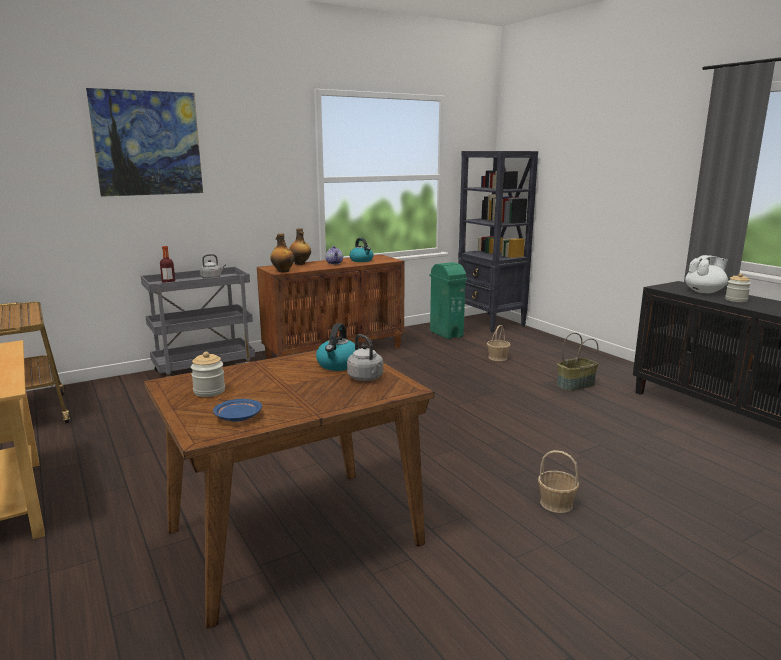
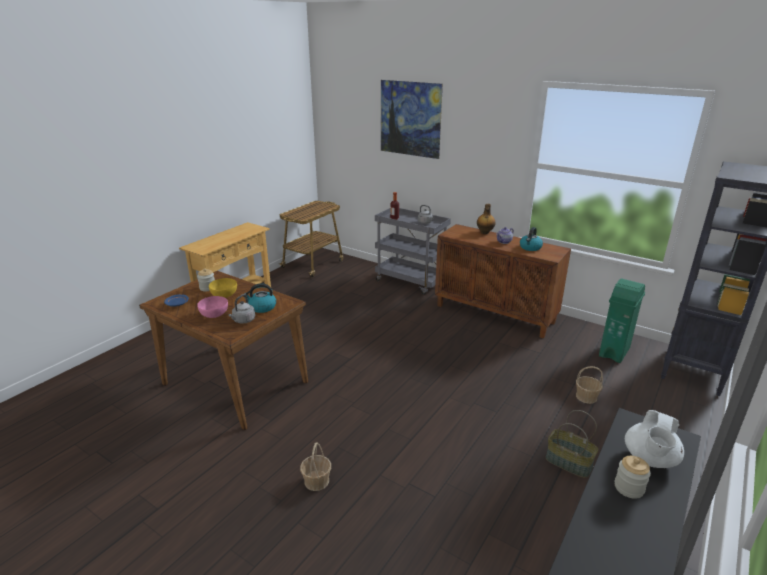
camera: 65 degrees right, 10 degrees up
(258, 382) = (224, 295): none -> yellow bowl
(283, 271) = (452, 234): bottle -> none
(320, 393) = (214, 314): none -> pink bowl
(705, 292) = (649, 459): white teapot -> white teapot turned 75 degrees clockwise

